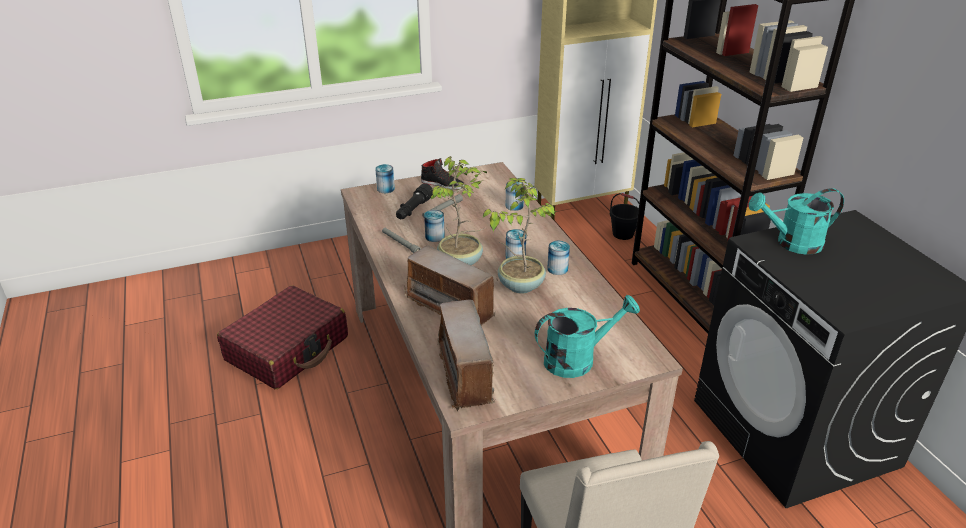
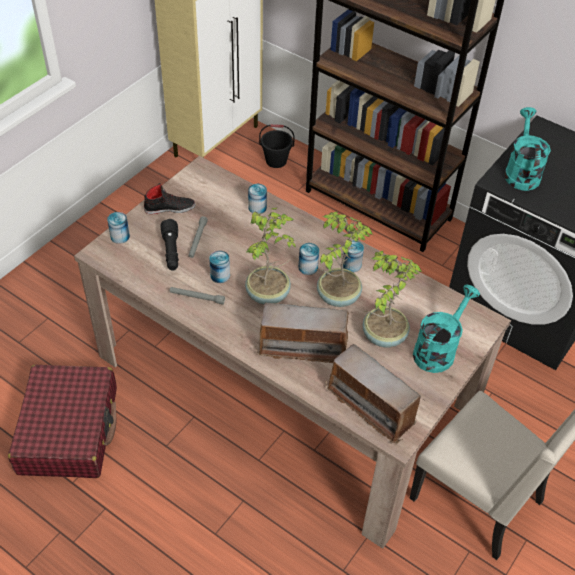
camera: 35 degrees left, 15 degrees up
(533, 328) = (383, 335): none -> potted plant
(791, 244) = (521, 172): turquoise watering can -> turquoise watering can turned 135 degrees clockwise

